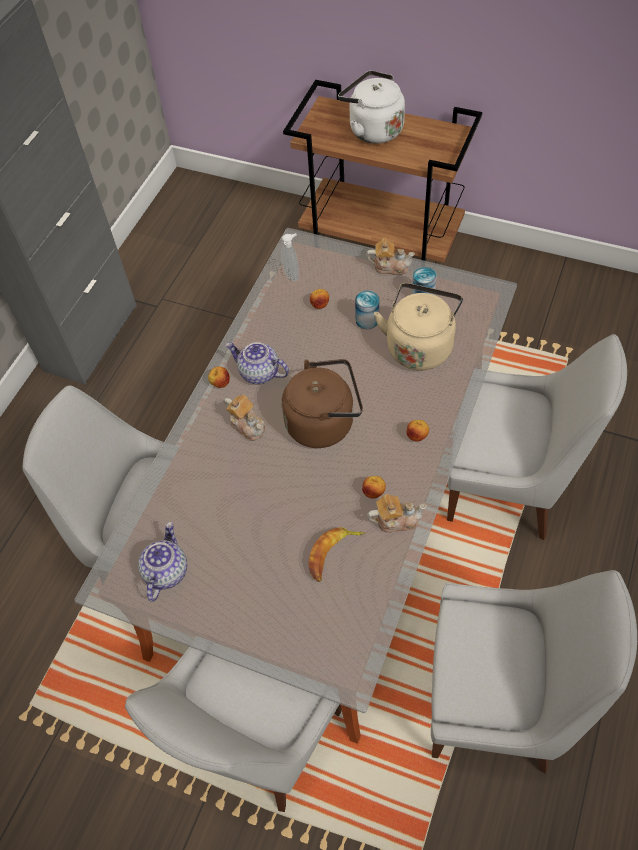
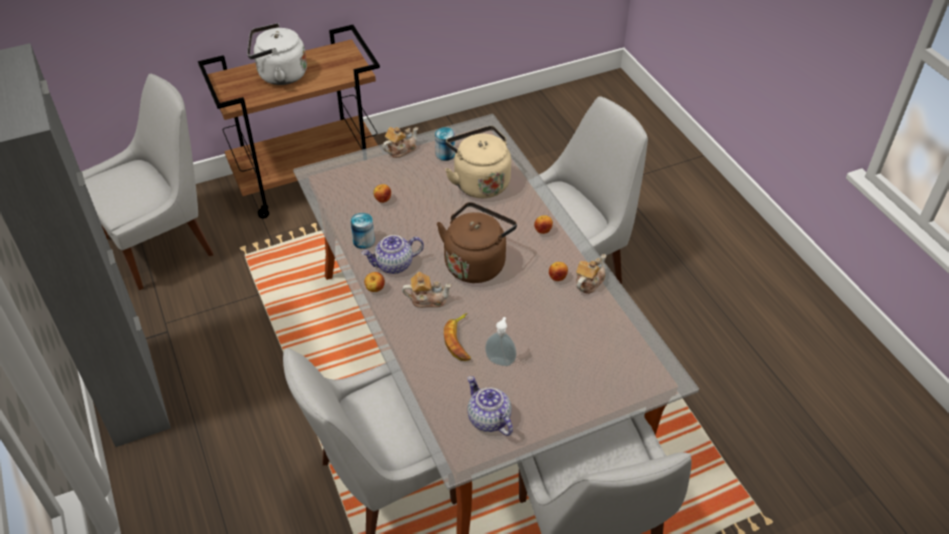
camera: 50 degrees left, 10 degrees down
(292, 275) = (338, 194): soap dispenser -> soap dispenser (500, 360)
(333, 555) = (578, 327): banana -> banana (460, 340)
(367, 320) = (426, 189): can -> can (364, 241)
(498, 702) = (699, 389): white chair -> white chair (163, 244)

